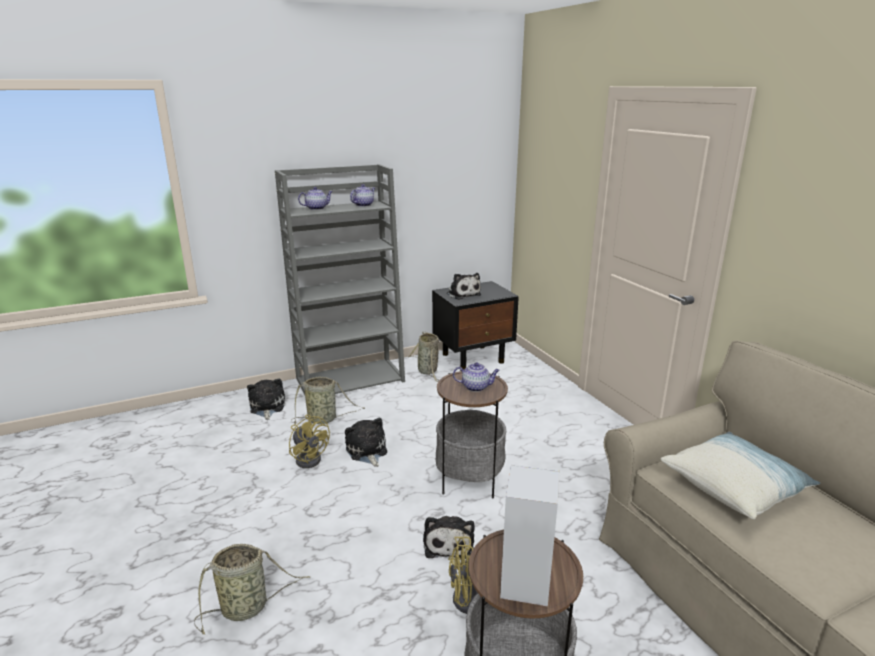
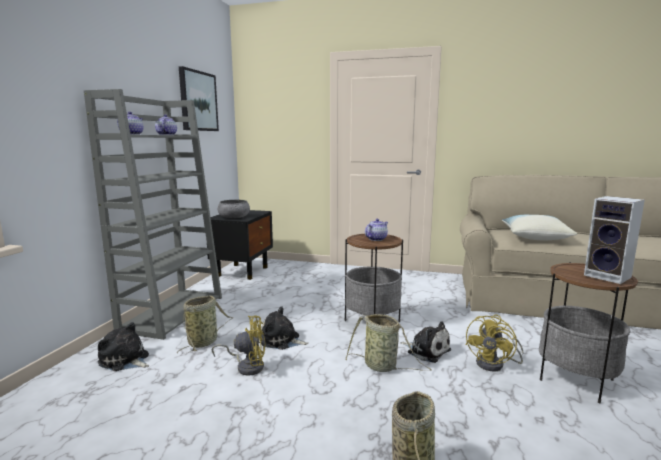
camera: 50 degrees left, 10 degrees down
(428, 371) = (226, 287): basket -> basket (382, 367)
(440, 155) = (198, 101): none -> picture
(462, 294) = (234, 216): plush toy -> grey bowl

